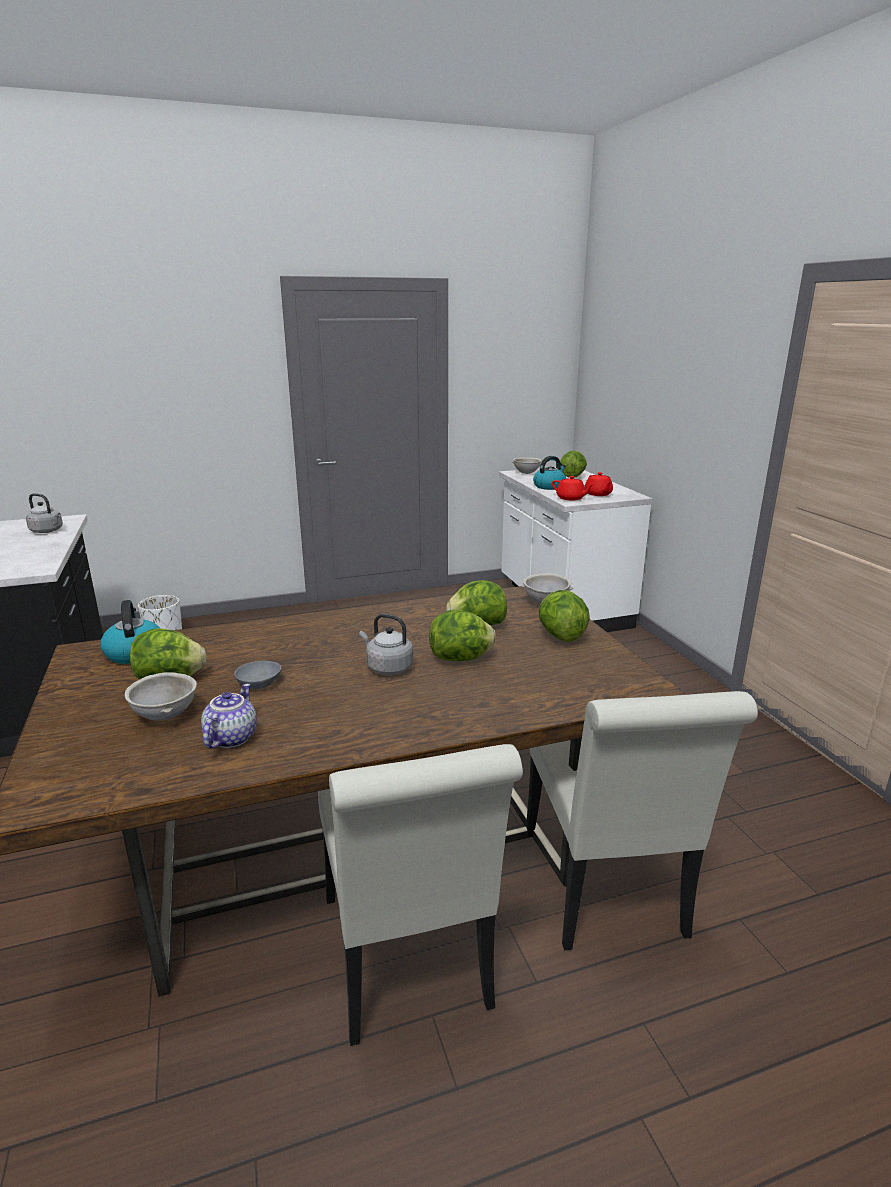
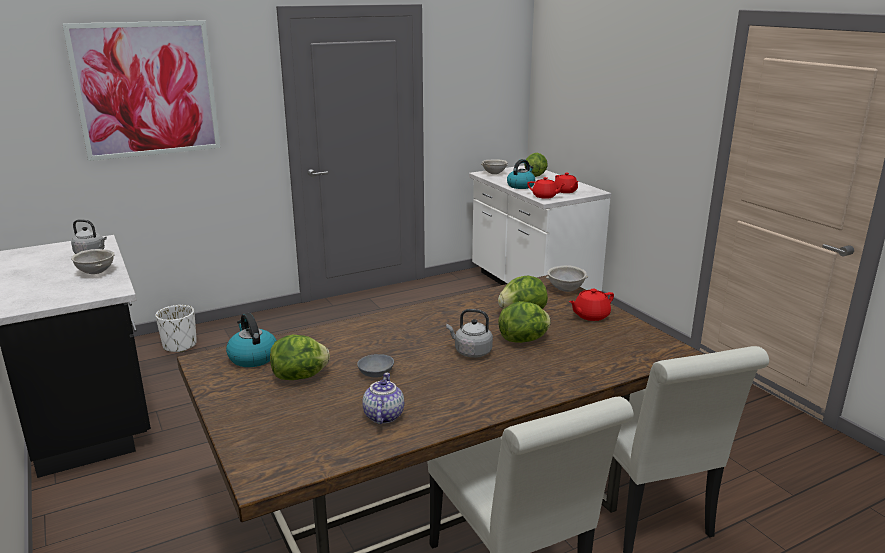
camera: 10 degrees left, 0 degrees up
(136, 363) = (146, 90): none -> picture
(166, 715) = (318, 404): grey bowl -> grey bowl (96, 272)
(560, 635) = (590, 316): lettuce -> red teapot

